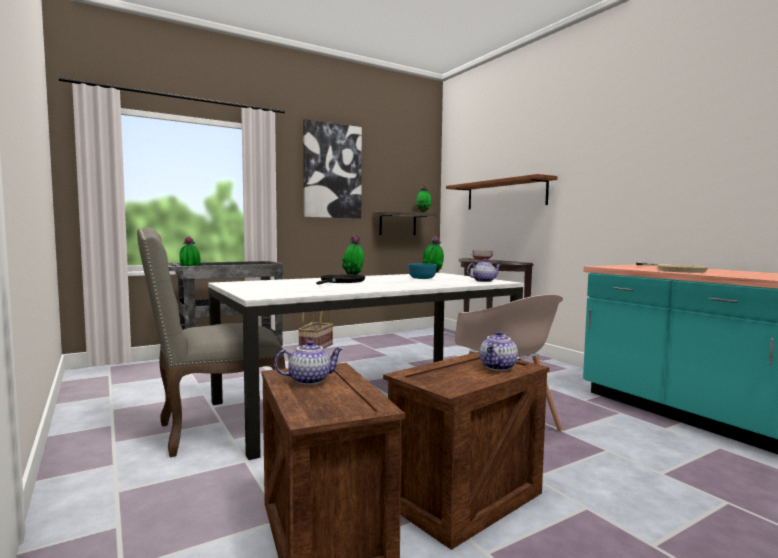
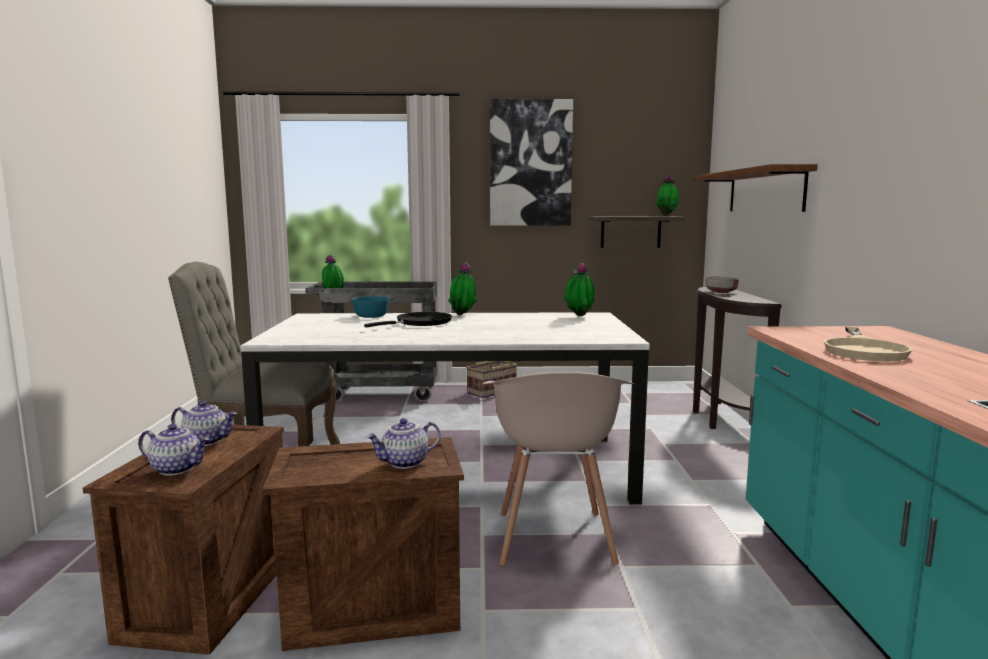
camera: 30 degrees right, 5 degrees up
(422, 278) = (540, 323): turquoise bowl -> turquoise bowl (372, 316)
(483, 281) = (600, 335): teapot -> teapot (177, 469)

